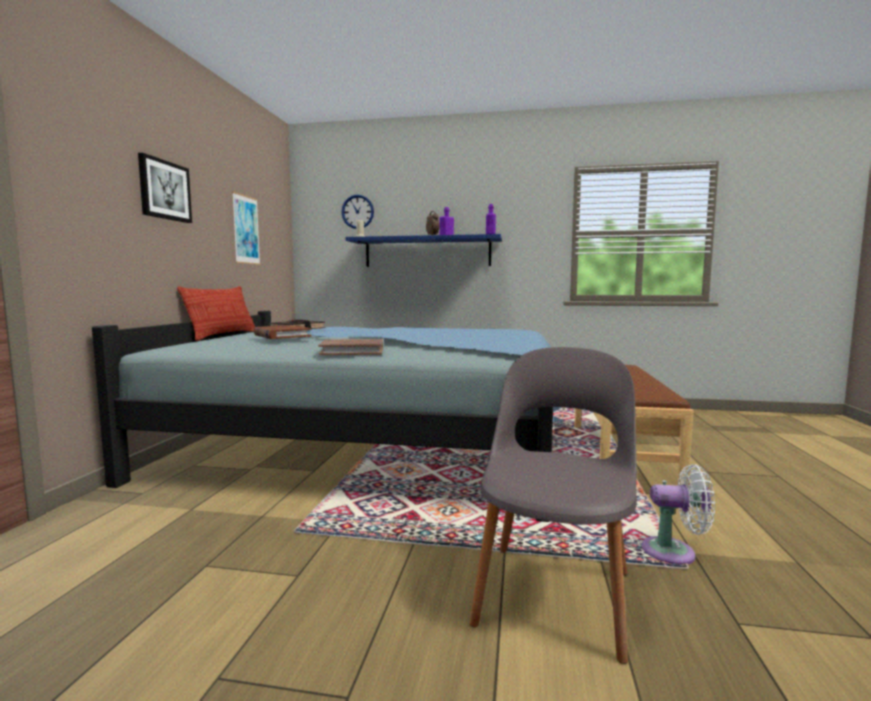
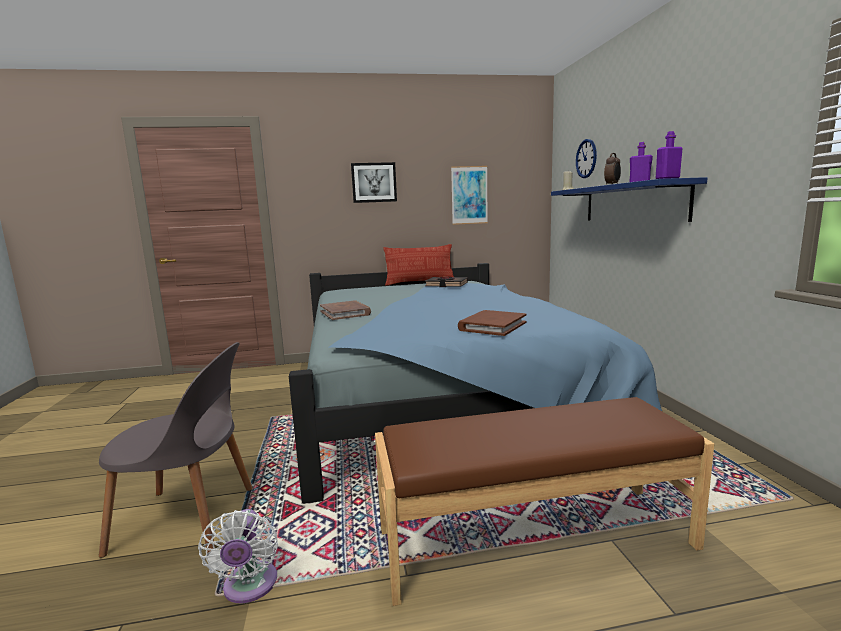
camera: 70 degrees right, 5 degrees up
(281, 335) = (397, 290): brown book -> brown book (492, 326)

